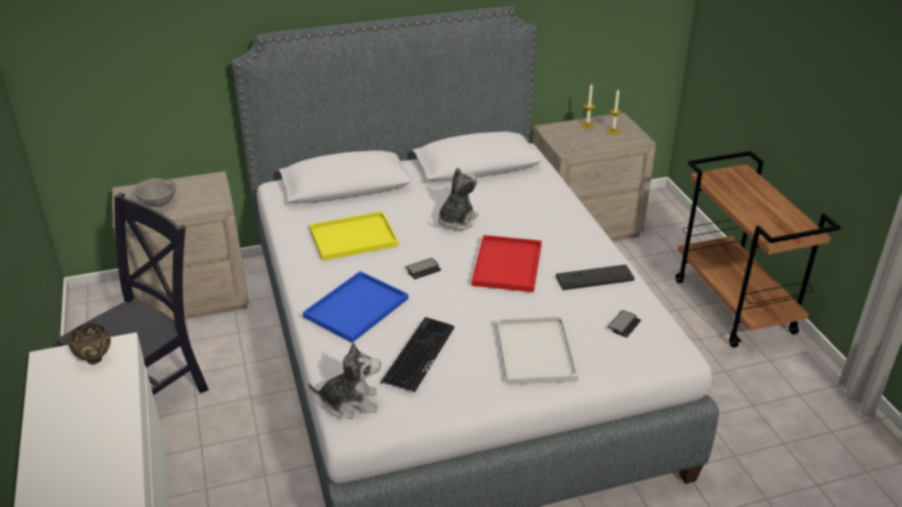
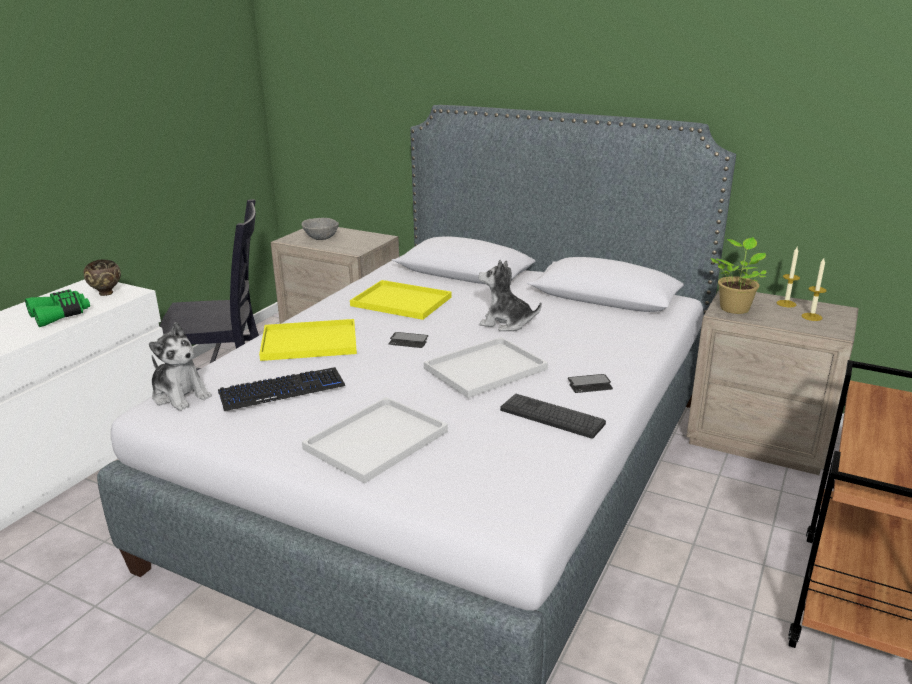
camera: 45 degrees right, 10 degrees down
(103, 402) = (60, 315): none -> green binoculars
(357, 306) = (311, 341): blue tray -> yellow tray
(456, 221) = (506, 323): plush toy -> plush toy turned 150 degrees counterclockwise
(508, 266) = (484, 370): red tray -> white tray
(566, 142) = (734, 308): none -> potted plant
(624, 324) = (505, 467): phone -> phone (589, 385)

